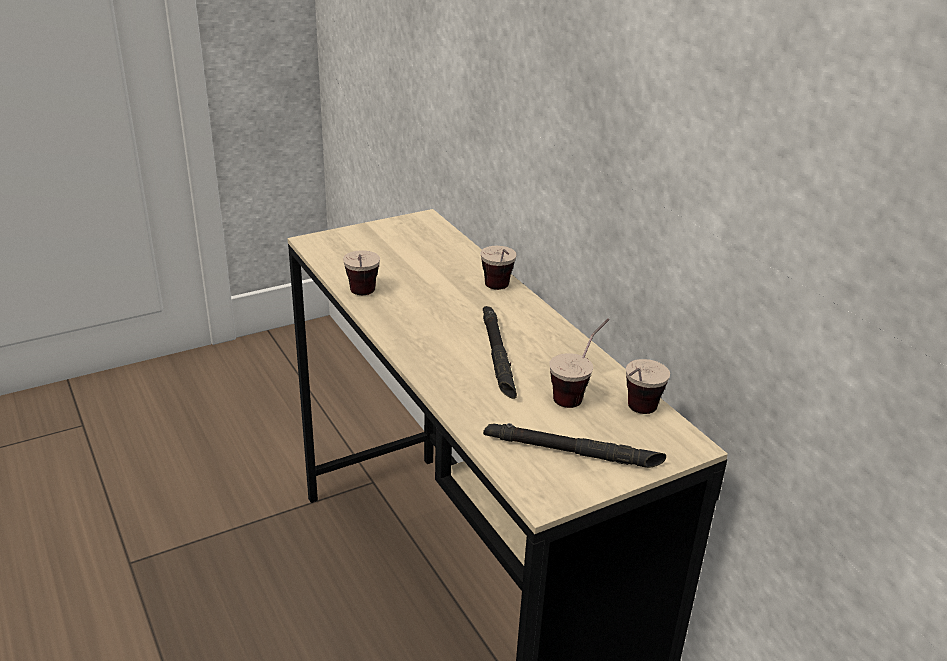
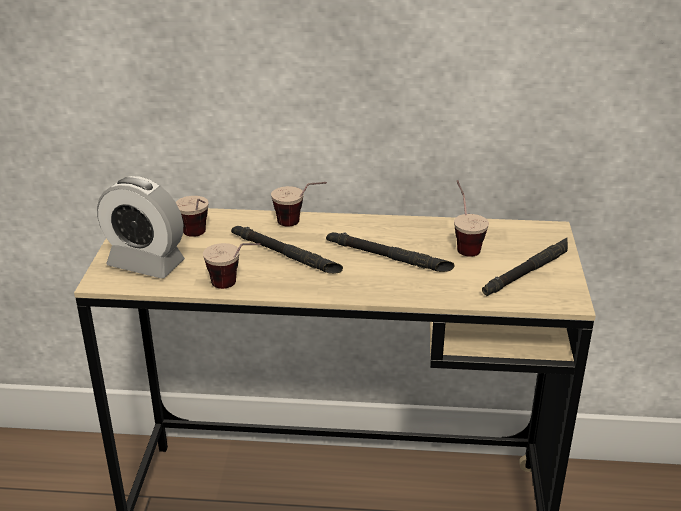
camera: 55 degrees left, 0 degrees up
(354, 249) = (146, 264): none -> alarm clock
(439, 302) = (285, 254): none -> black flashlight
(635, 415) = (507, 234): cup -> cup (199, 238)

